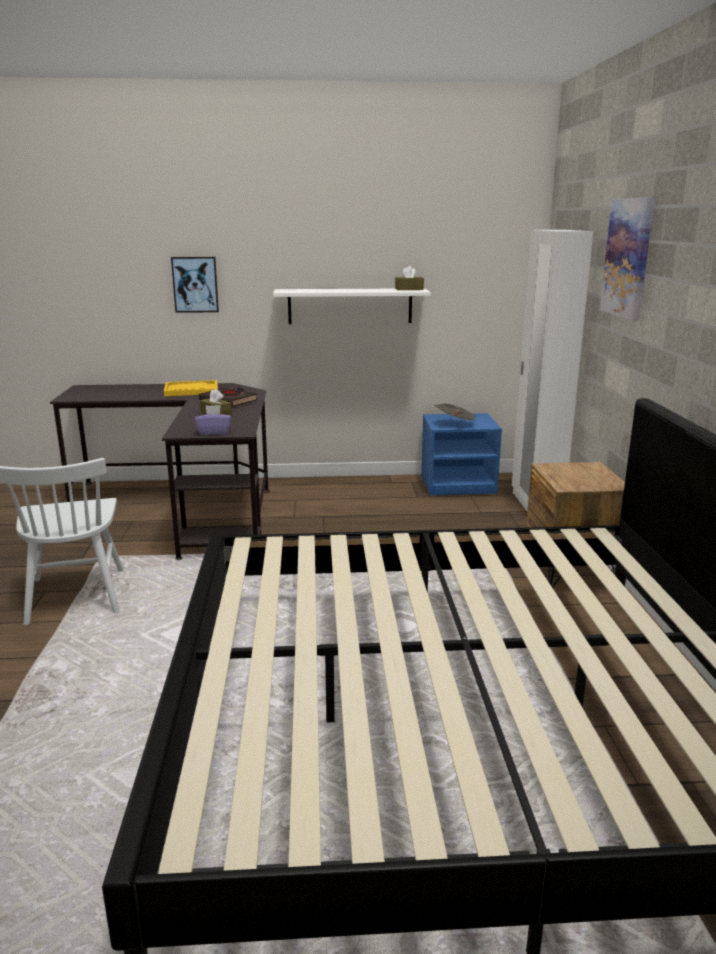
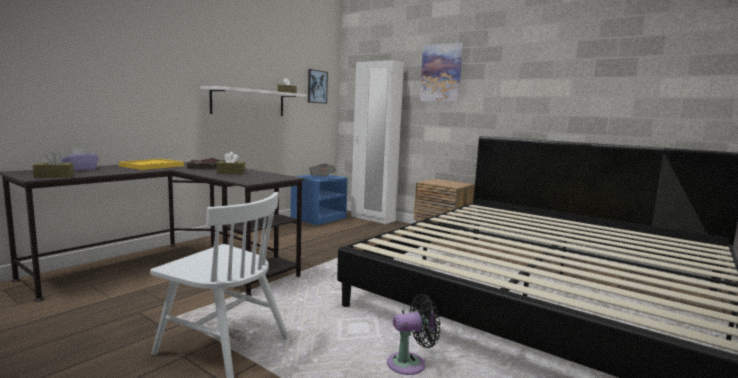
camera: 50 degrees left, 10 degrees down
(81, 397) = (54, 176): none -> brown tissue box
(136, 687) = (410, 364): none -> black fan
(195, 284) = (137, 76): picture -> picture (317, 86)
(214, 432) = (271, 179): purple tissue box -> purple tissue box (80, 169)

